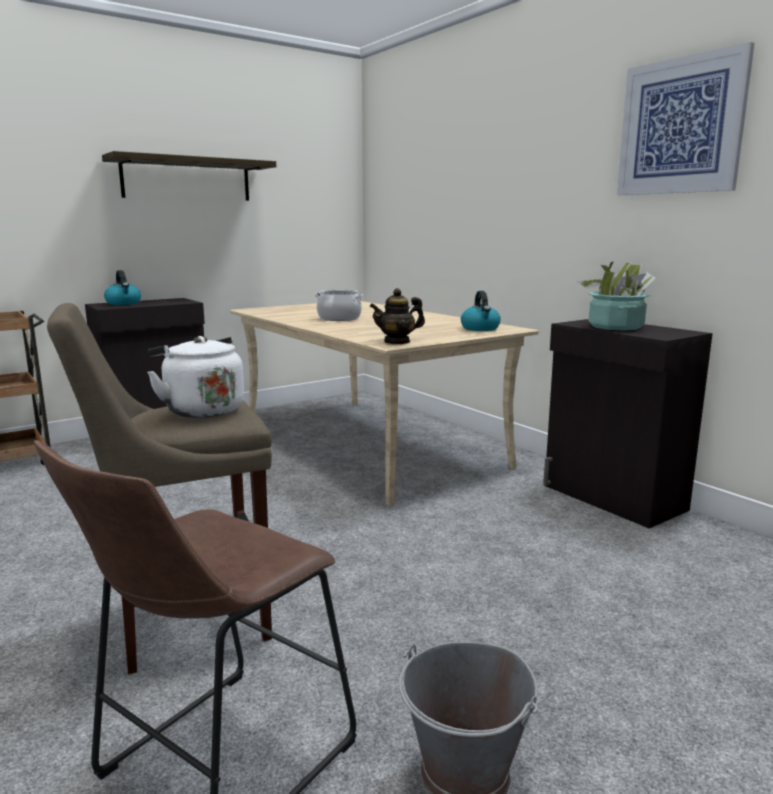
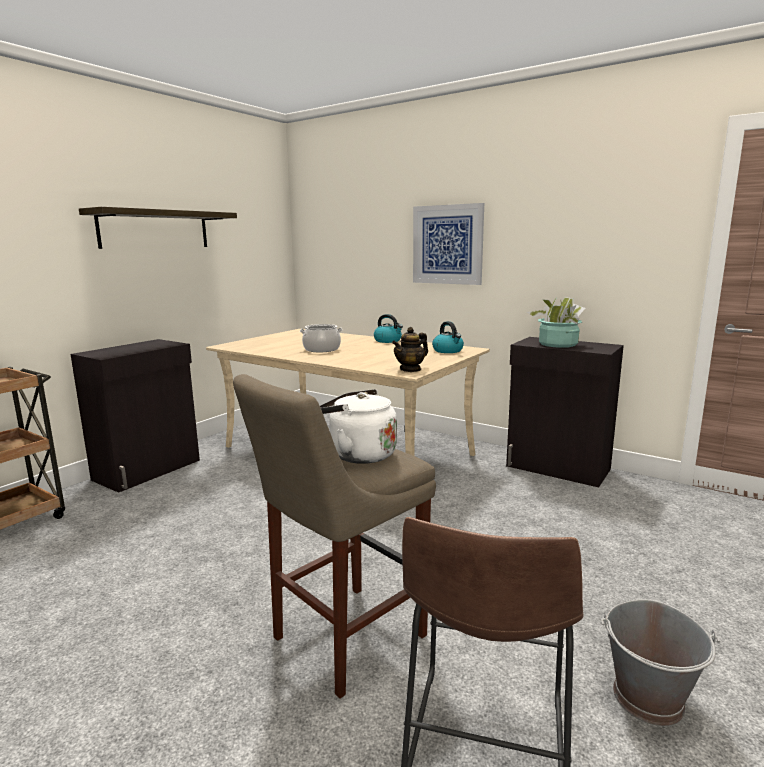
camera: 20 degrees left, 0 degrees up
(124, 303) = (112, 350): kettle -> kettle (388, 341)
(680, 126) = (592, 200): picture -> picture (447, 244)

